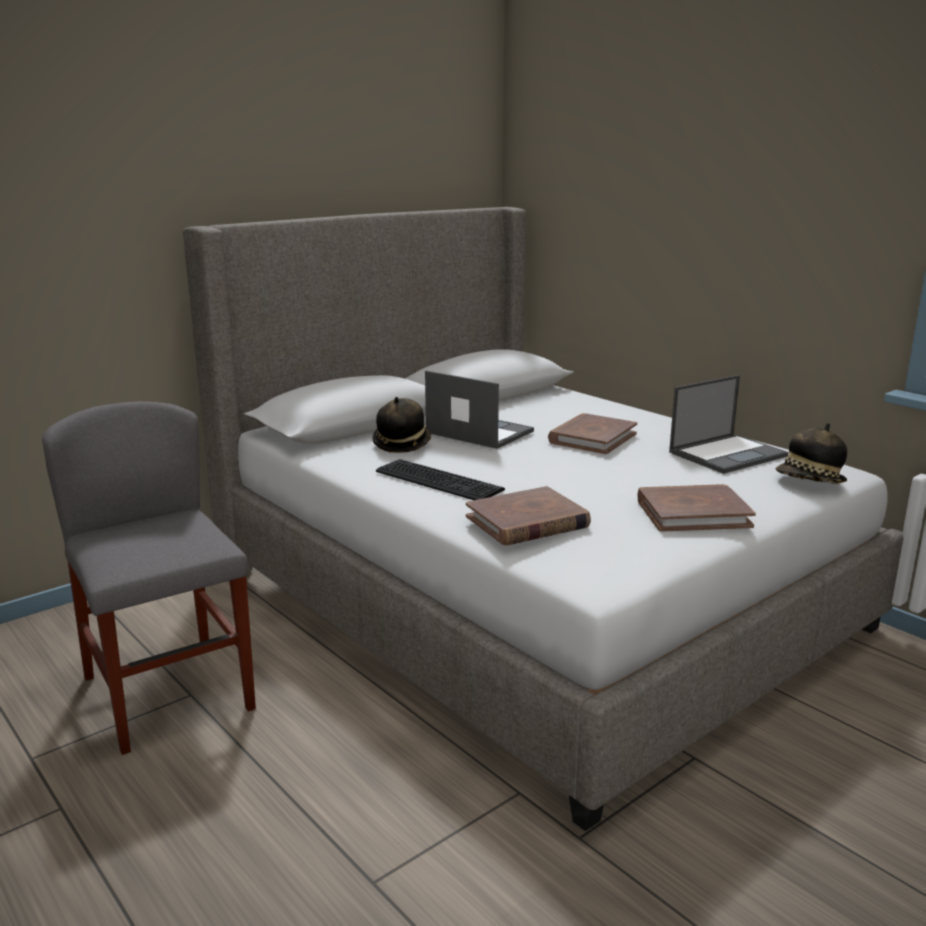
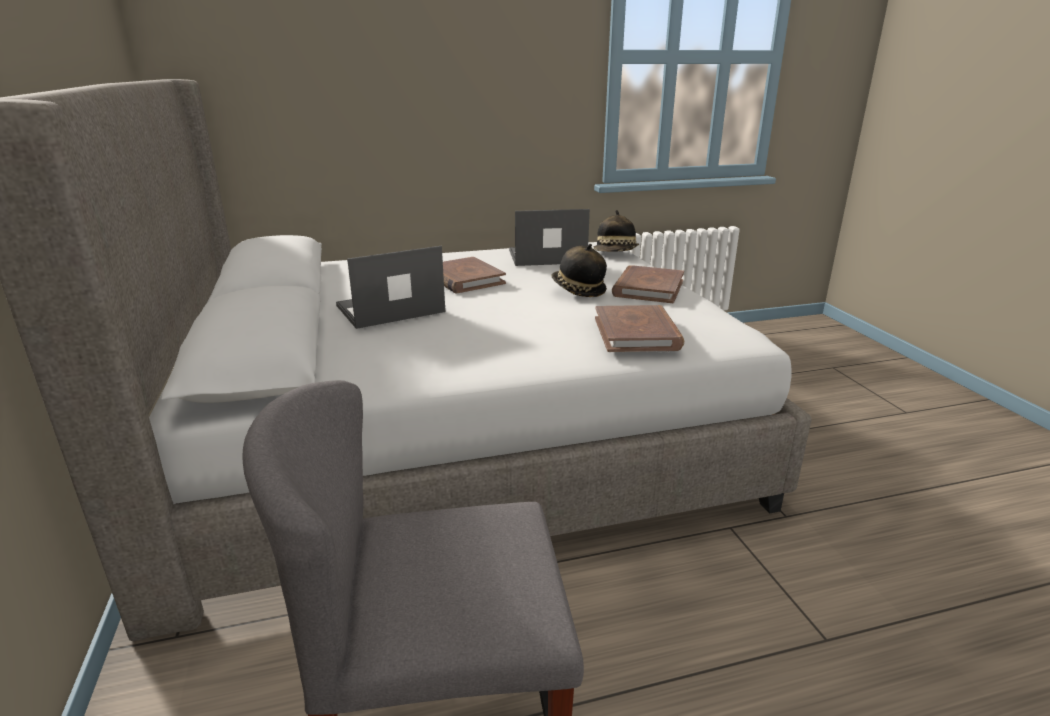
camera: 65 degrees left, 5 degrees up
(402, 444) = (370, 345): hat -> hat (577, 290)
(438, 479) = (495, 347): keyboard -> none
(728, 454) = (546, 257): laptop -> laptop turned 90 degrees counterclockwise

